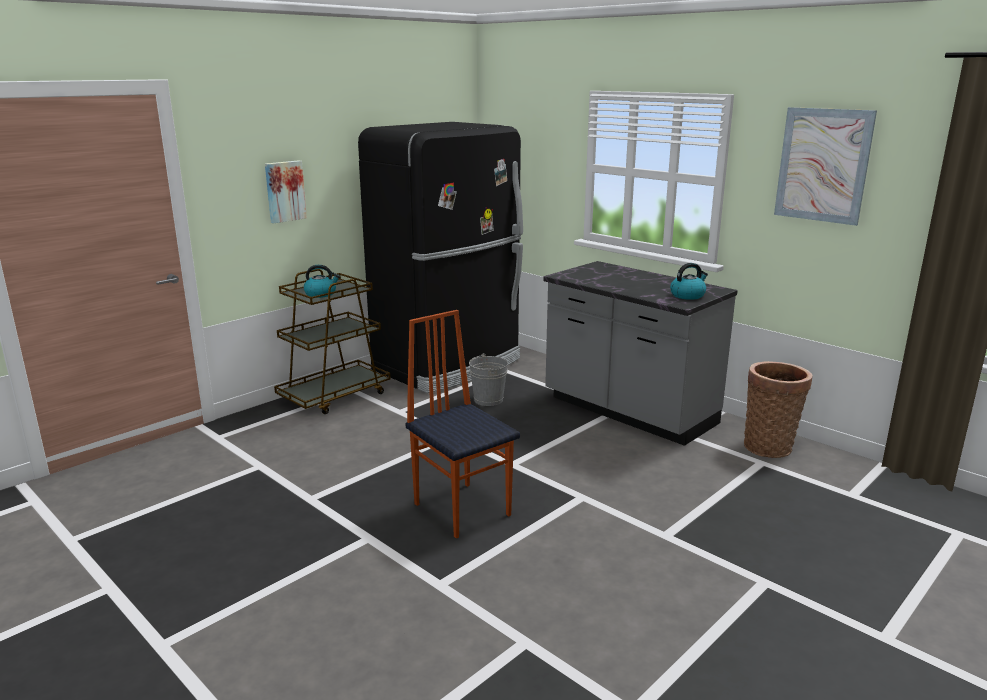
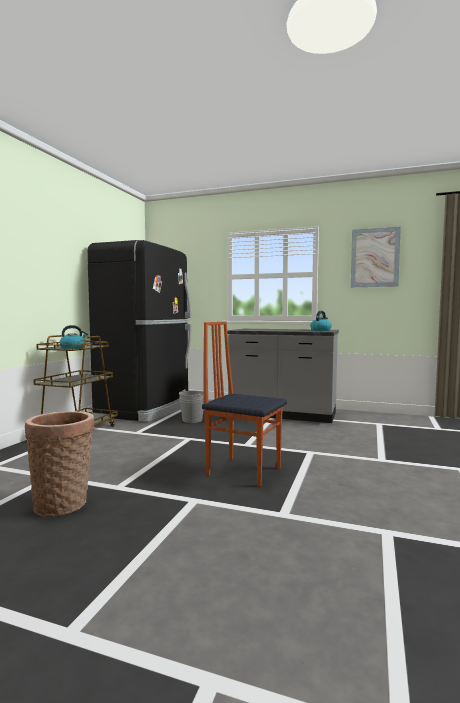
camera: 25 degrees left, 15 degrees down
(284, 191) = (40, 274): picture -> none
(769, 446) = (372, 417): basket -> basket (63, 503)

